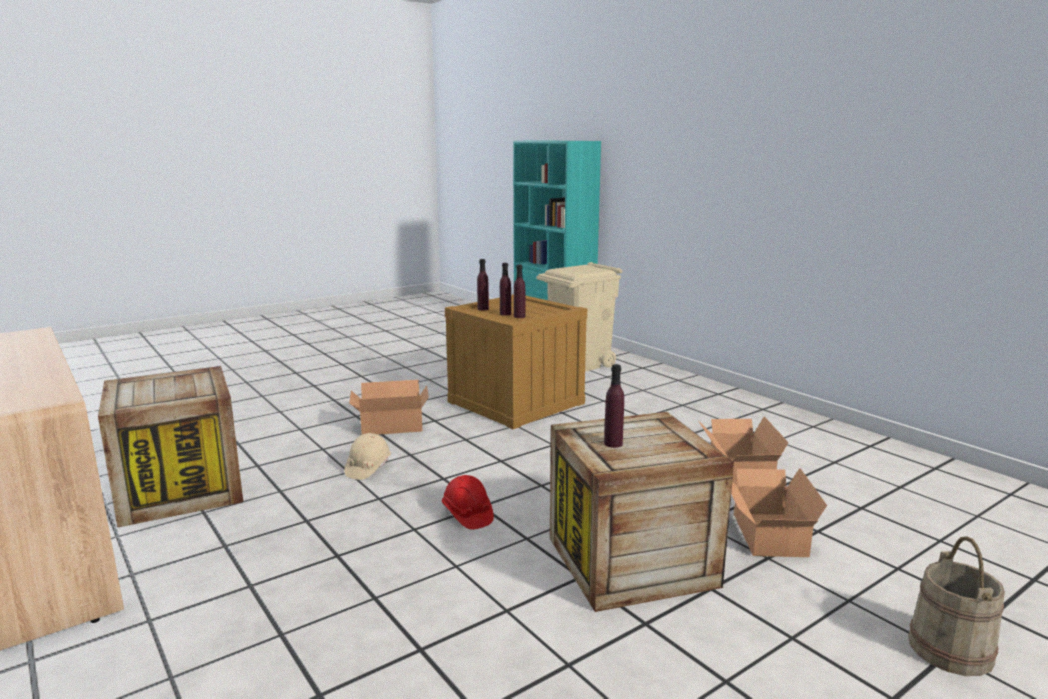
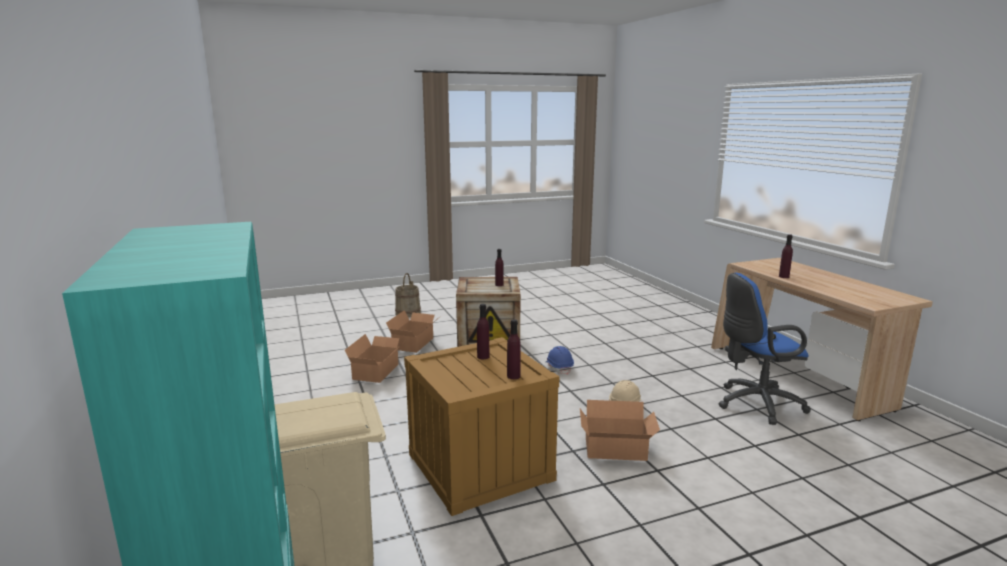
camera: 165 degrees left, 0 degrees up
(180, 490) = (755, 404): crate -> blue office chair
(467, 515) = (559, 368): red hard hat -> blue hard hat
(505, 314) = (494, 363): purple bottle -> purple bottle (784, 277)

